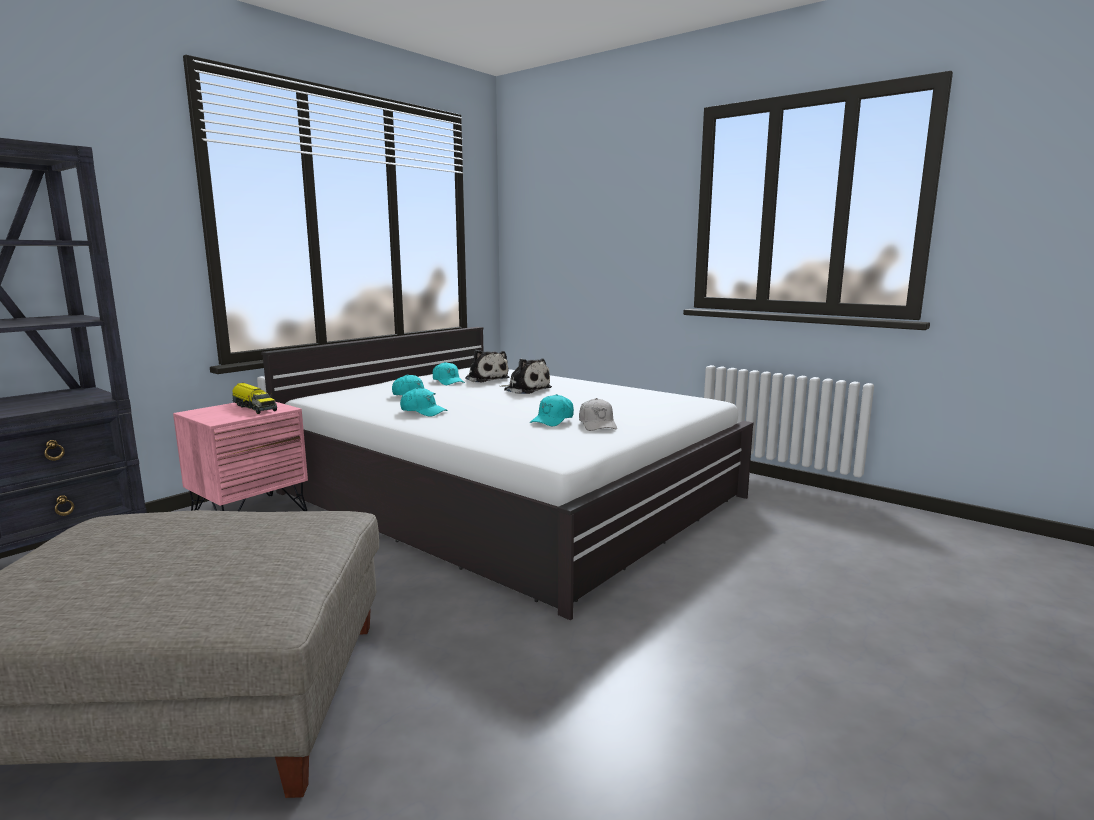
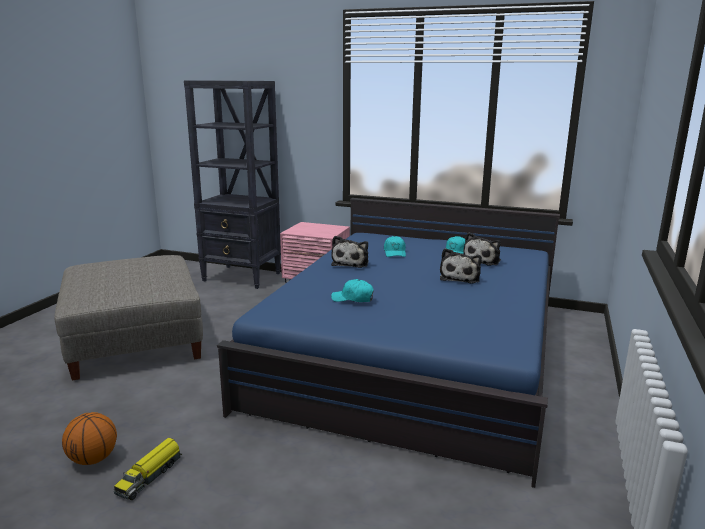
camera: 70 degrees right, 5 degrees up
(254, 407) = (324, 230): toy truck -> toy truck (150, 475)
(423, 411) = (351, 263): turquoise cap -> plush toy
(508, 495) = (415, 355): white bed -> blue bed
(597, 425) = (358, 315): white cap -> none
(633, 746) = (93, 459): none -> basketball

